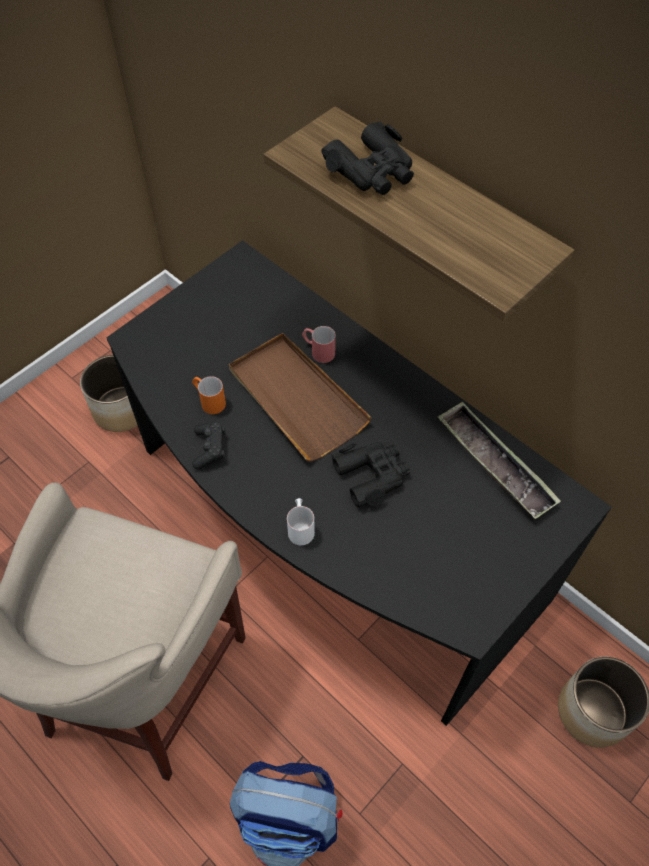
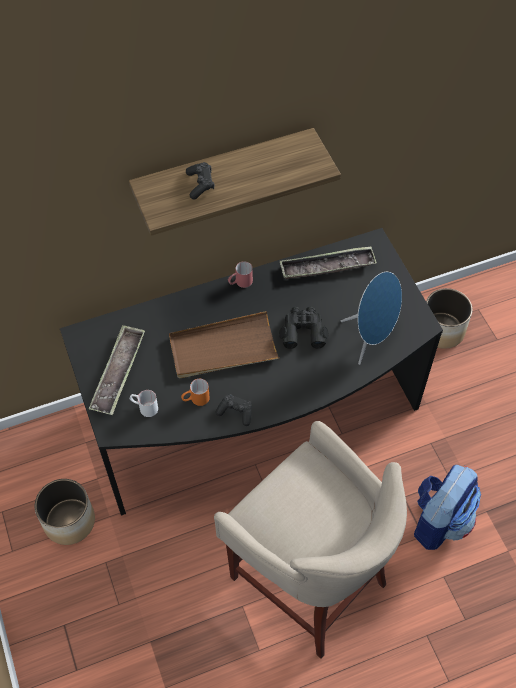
camera: 65 degrees left, 0 degrees up
(210, 314) = (118, 373): none -> tray
(300, 526) = (320, 382): white mug -> white mug (144, 407)
(318, 351) = (191, 321): red mug -> red mug (240, 283)
(372, 171) = (200, 185): black binoculars -> black game controller
(406, 563) = (370, 338): none -> blue speaker

